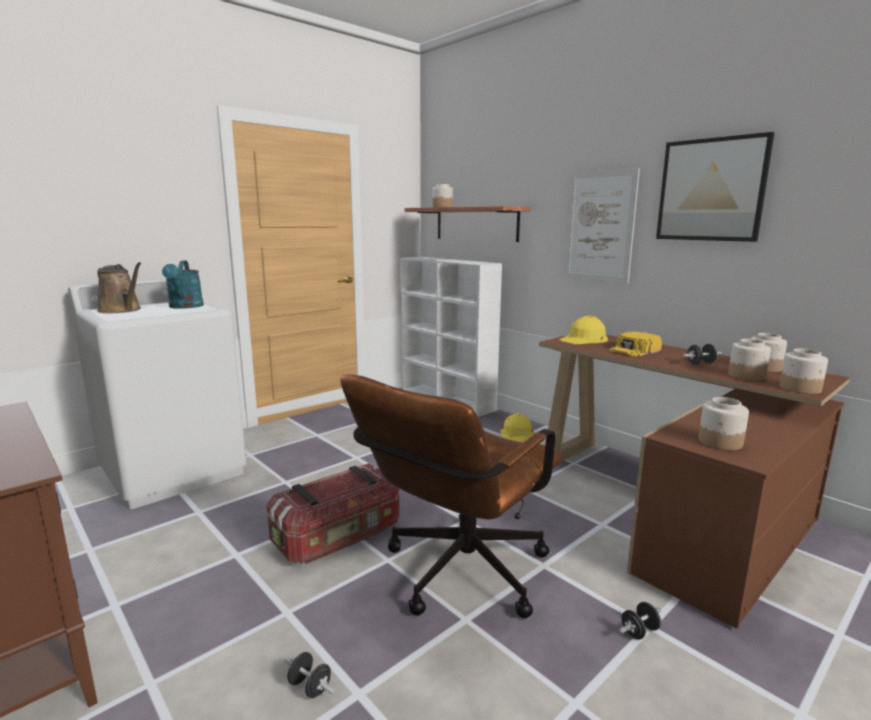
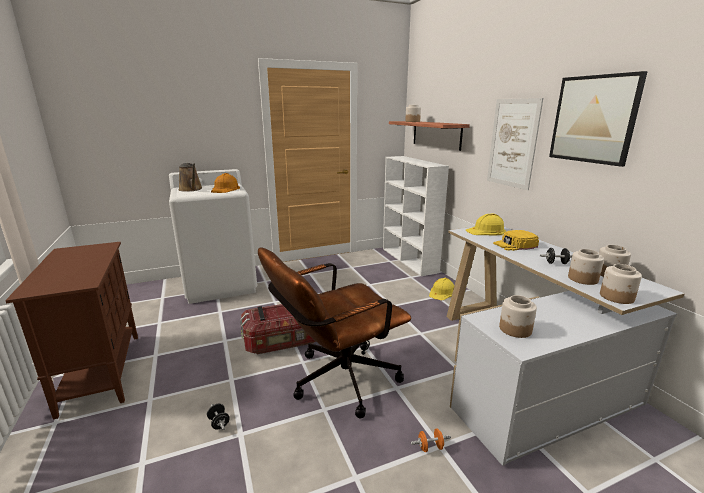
camera: 20 degrees right, 5 degrees up
(185, 307) = (225, 189): turquoise watering can -> orange hard hat
(639, 631) = (430, 447): black dumbbell -> orange dumbbell
(671, 506) = (523, 368): brown desk -> white desk

